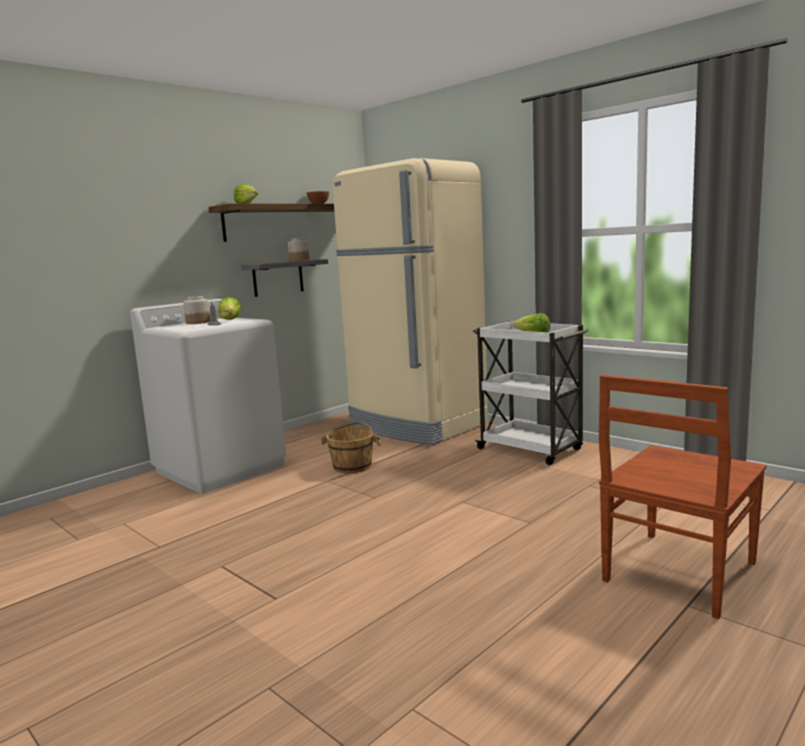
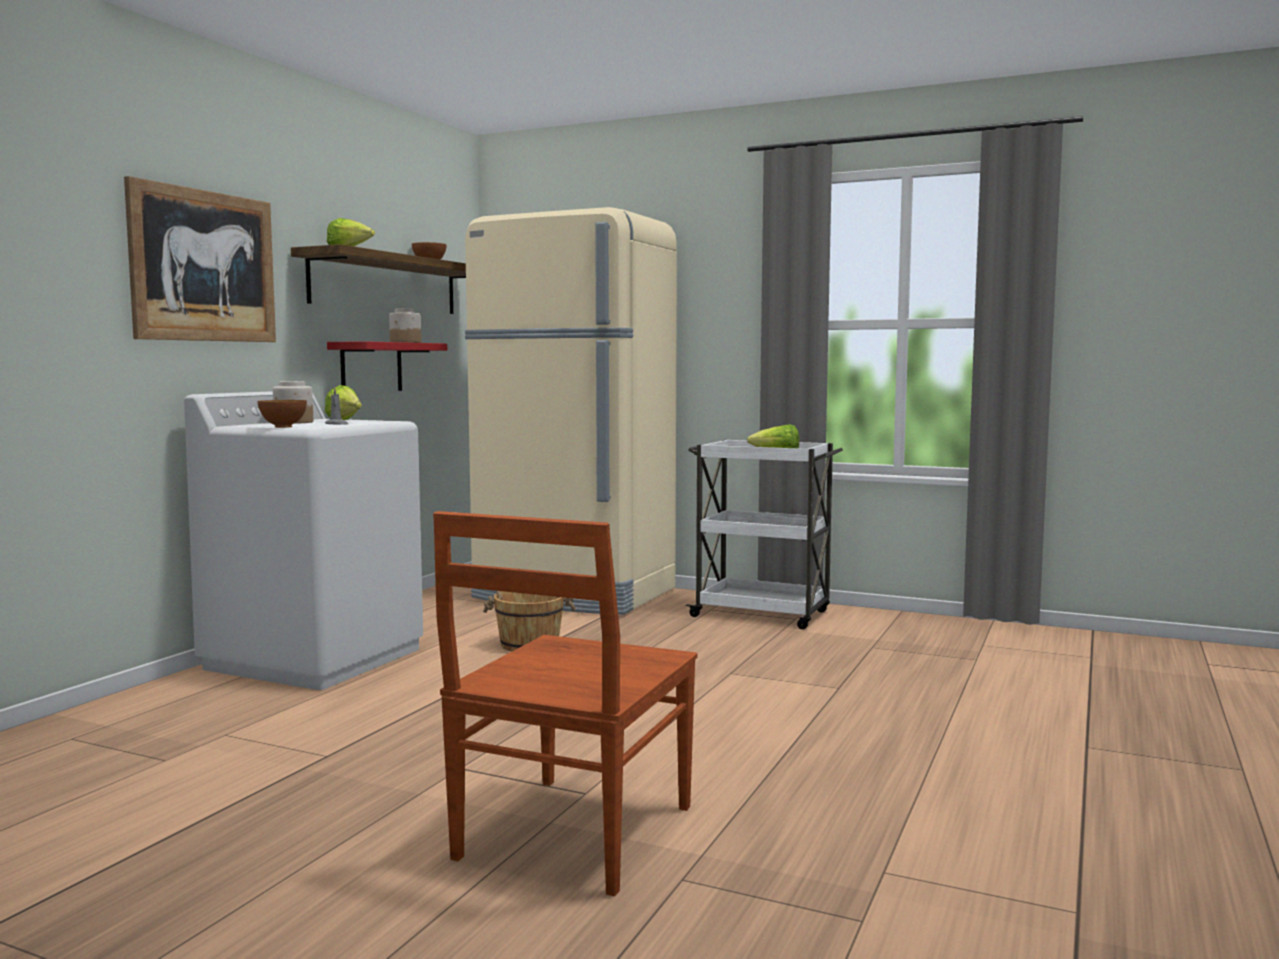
camera: 20 degrees left, 5 degrees down
(142, 226) = (204, 266): none -> picture
(176, 329) = (283, 427): none -> bowl
(278, 278) = (371, 367): grey shelf -> red shelf
(677, 573) = (1050, 720): brown chair -> brown chair (572, 835)

